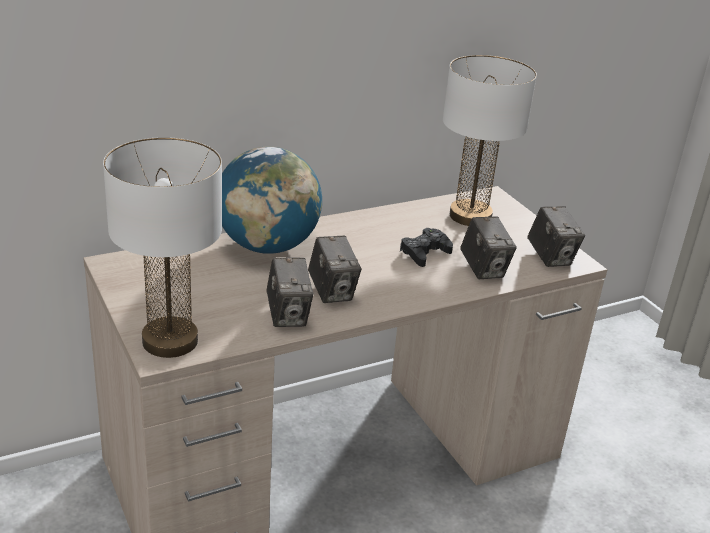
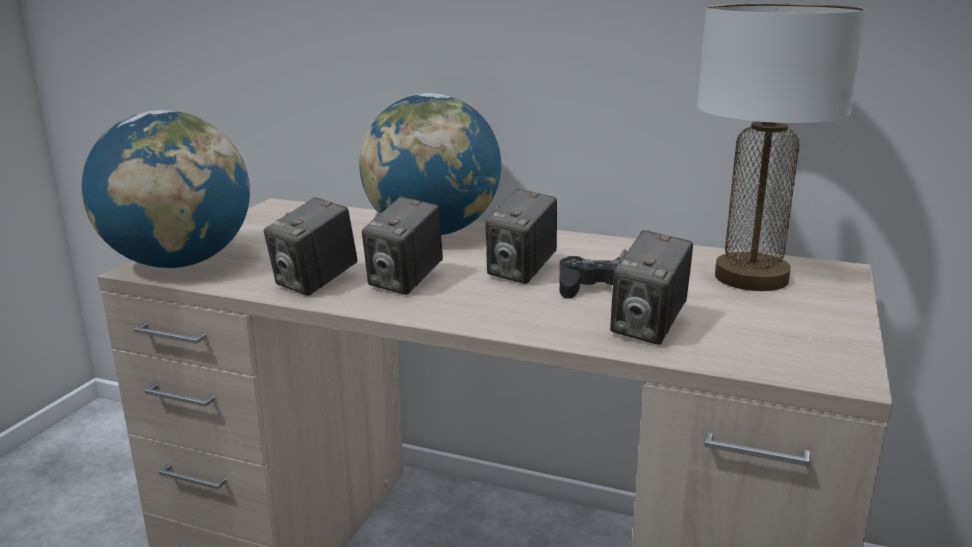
camera: 50 degrees right, 10 degrees down
(171, 341) = (179, 263): table lamp -> globe
(551, 257) = (798, 353): camera -> camera (521, 272)

